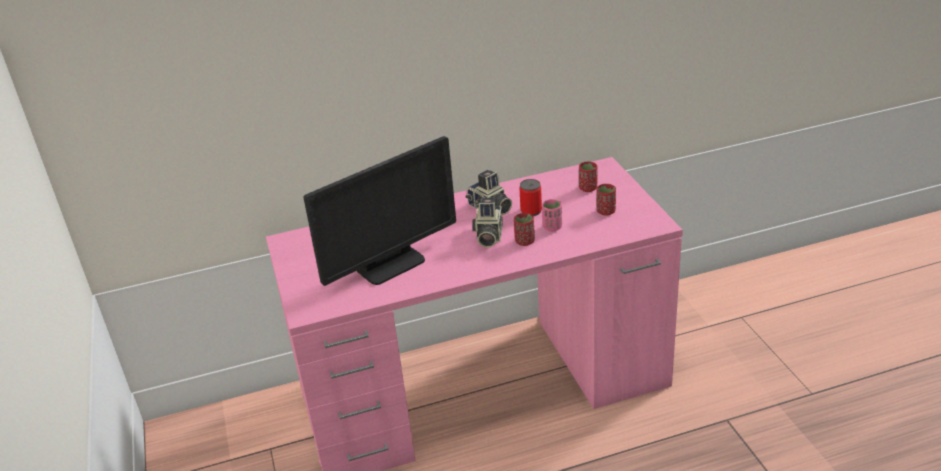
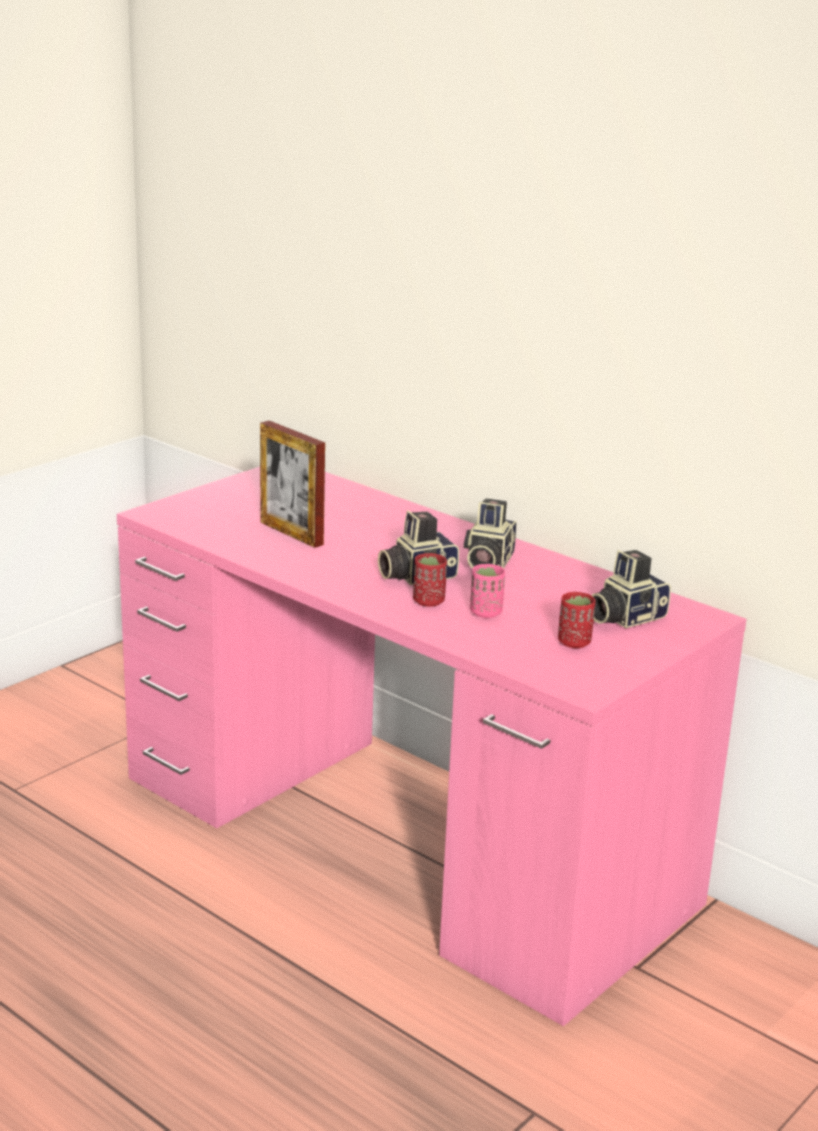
camera: 55 degrees right, 10 degrees down
(390, 264) = (291, 533): monitor -> picture frame
(531, 211) = (512, 590): can -> none
(588, 188) = (624, 617): red cup -> camera

